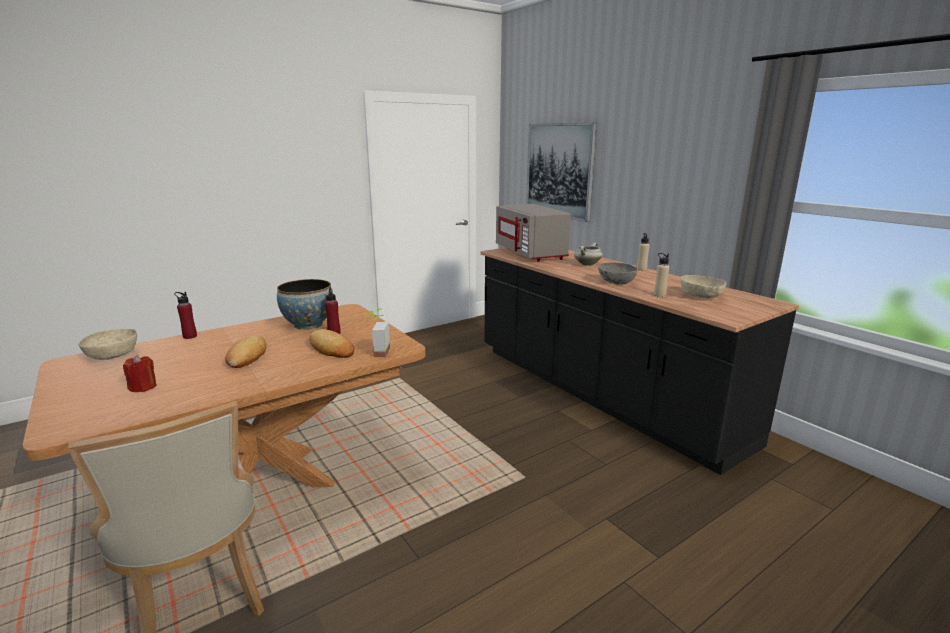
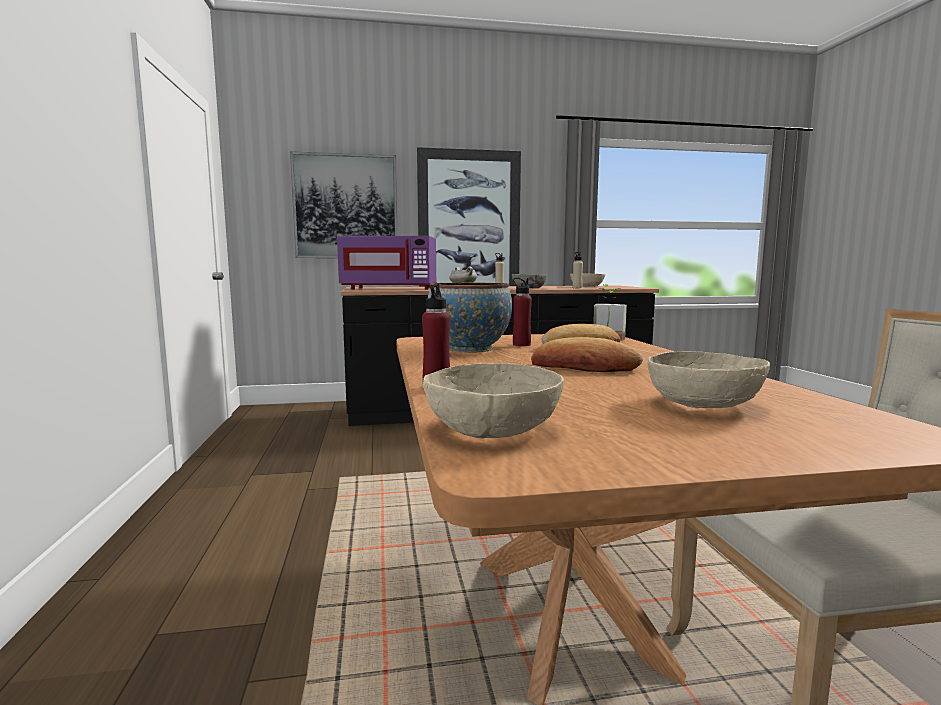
camera: 65 degrees left, 10 degrees down
(143, 387) = (703, 403): red candle -> beige bowl
(531, 253) = (390, 288): grey microwave -> purple microwave
(651, 194) = (469, 223): none -> picture

